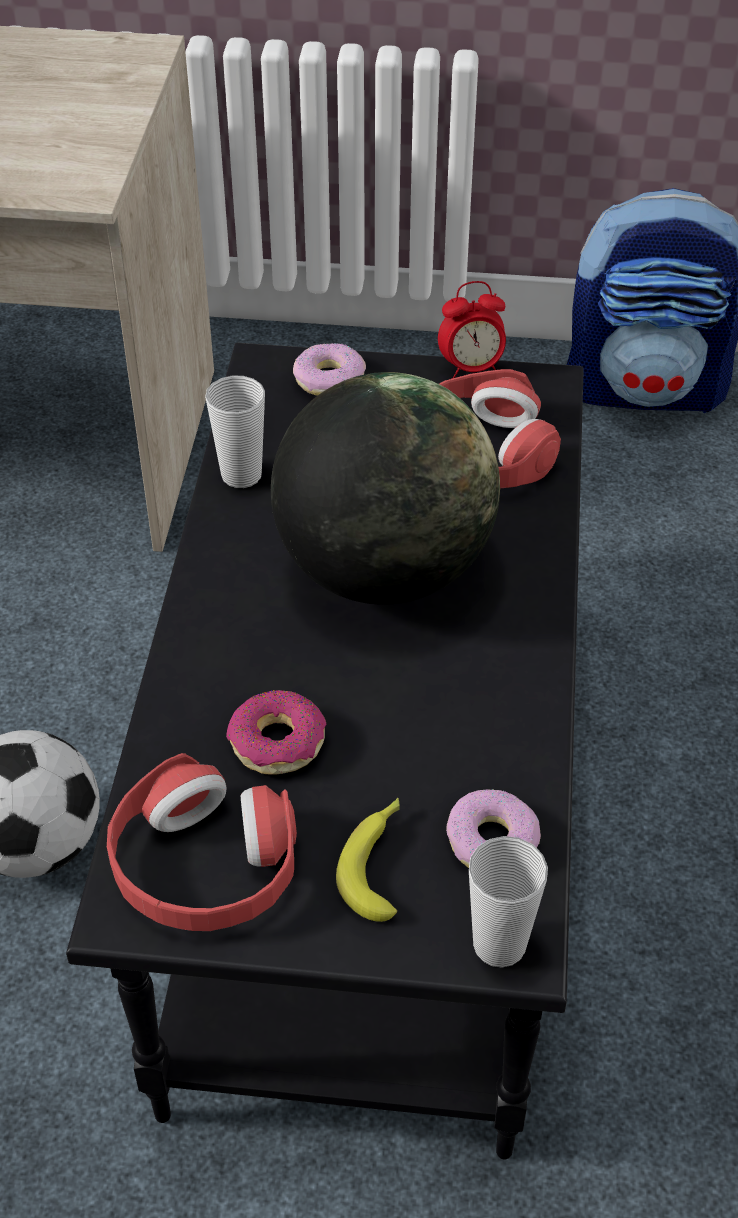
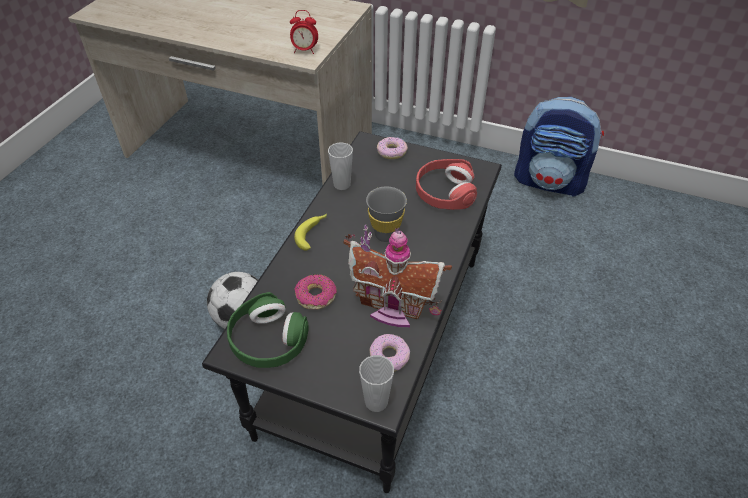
camera: 15 degrees right, 0 degrees up
(204, 864) = (268, 340): red headphones -> green headphones
(379, 863) = (339, 355): banana -> banana (313, 233)
(384, 572) = (385, 235): globe -> grey cup
(460, 730) = (393, 307): none -> toy house
(471, 369) = (452, 157): alarm clock -> alarm clock (304, 51)

